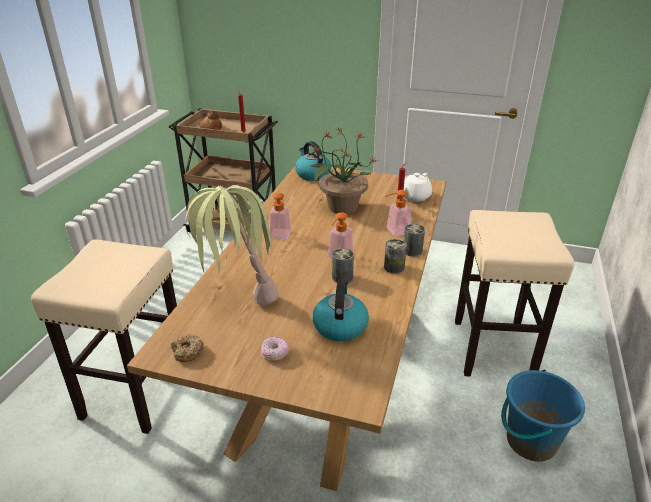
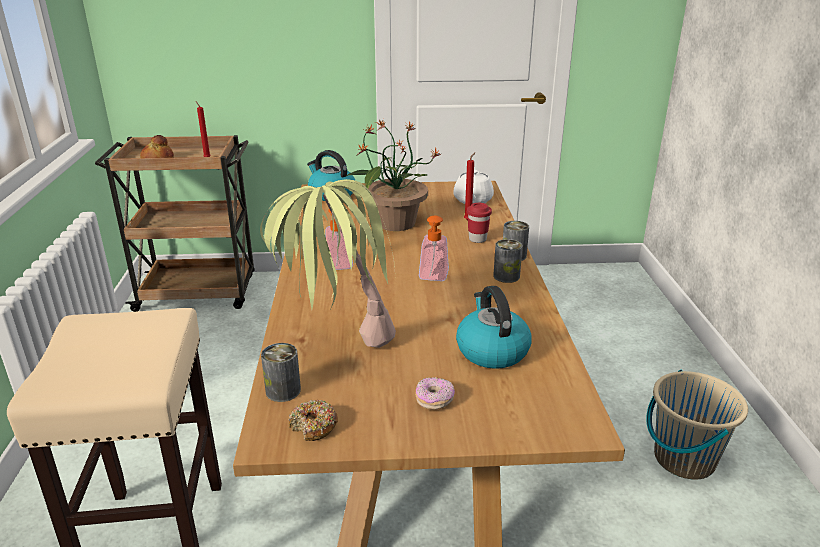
camera: 20 degrees left, 5 degrees down
(342, 277) = (453, 298): can -> can (283, 390)
(394, 231) = (477, 239): soap dispenser -> red cup
(493, 349) = (590, 371): beige stool -> none
(530, 441) = (683, 459): blue bucket -> beige bucket

